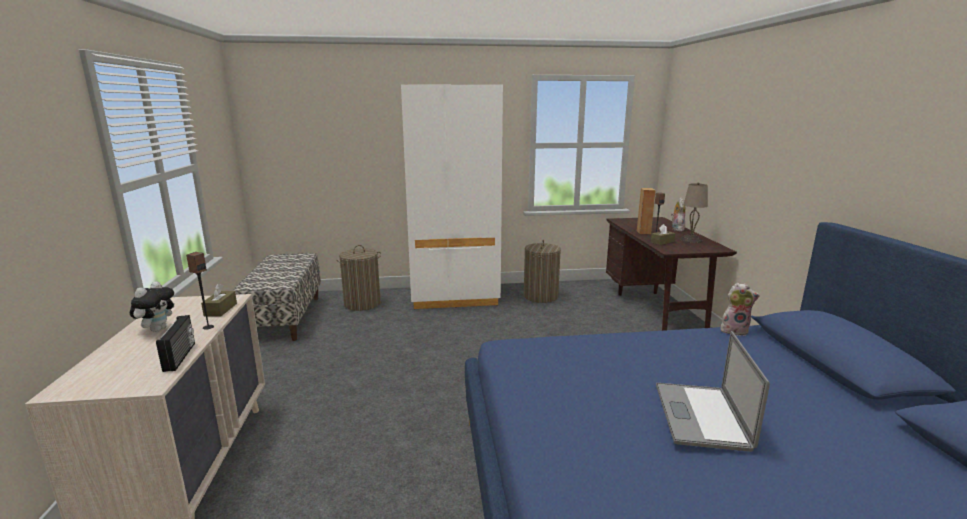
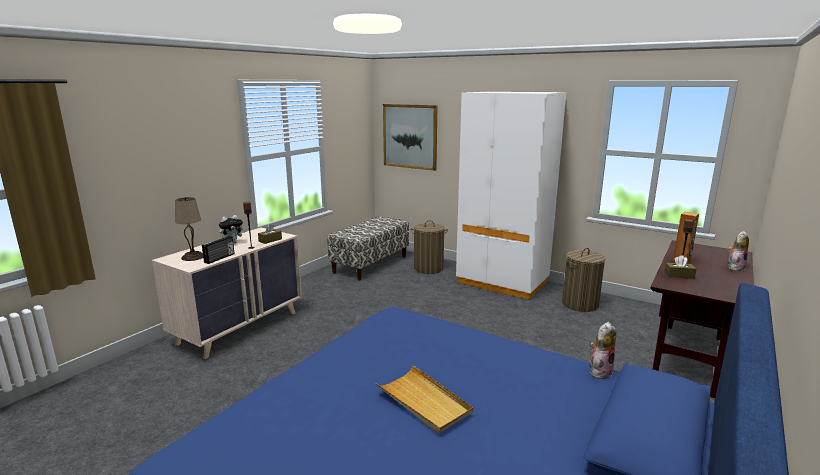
camera: 40 degrees right, 0 degrees up
(299, 146) = (410, 136): none -> picture
(691, 240) = (723, 282): beige table lamp -> beige table lamp (193, 257)
(701, 415) = (424, 401): laptop -> beige tray
(734, 330) = (599, 371): plush toy -> plush toy turned 90 degrees counterclockwise

